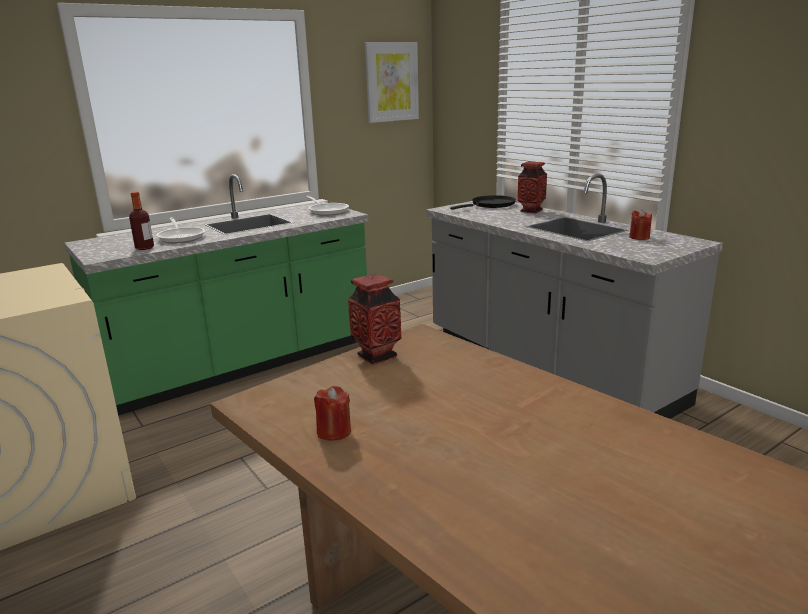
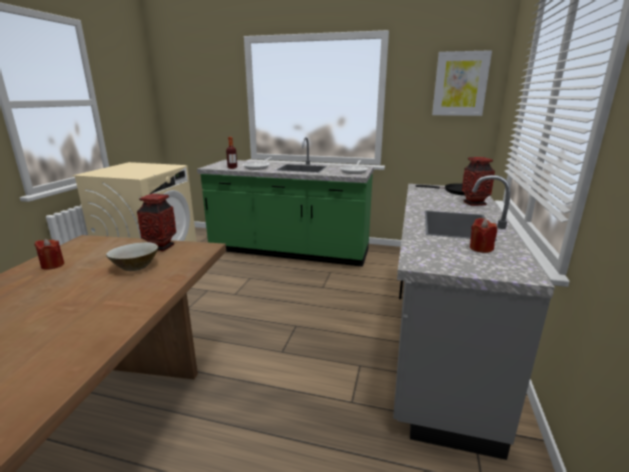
camera: 50 degrees right, 0 degrees up
(427, 378) = (135, 266): none -> beige bowl

